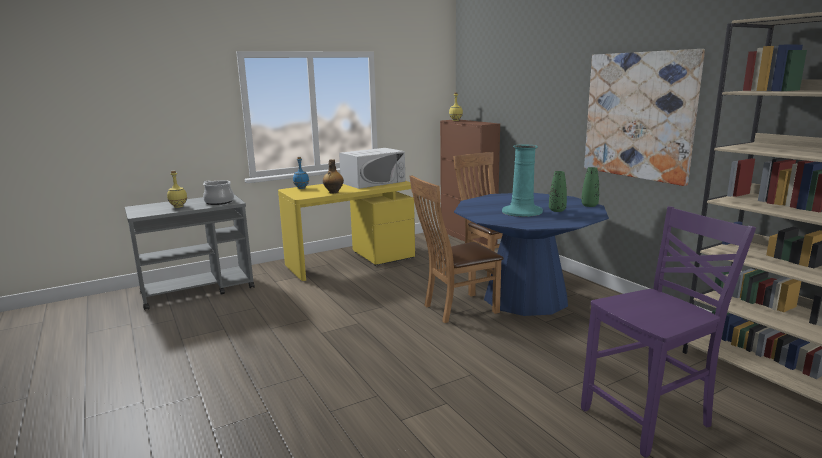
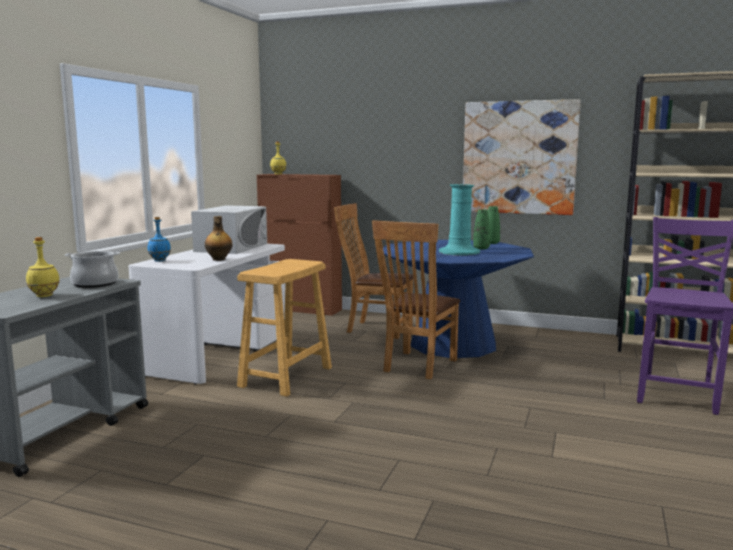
camera: 40 degrees left, 5 degrees down
(351, 261) = (218, 353): yellow desk -> white desk
(355, 290) = (285, 377): none -> beige stool

